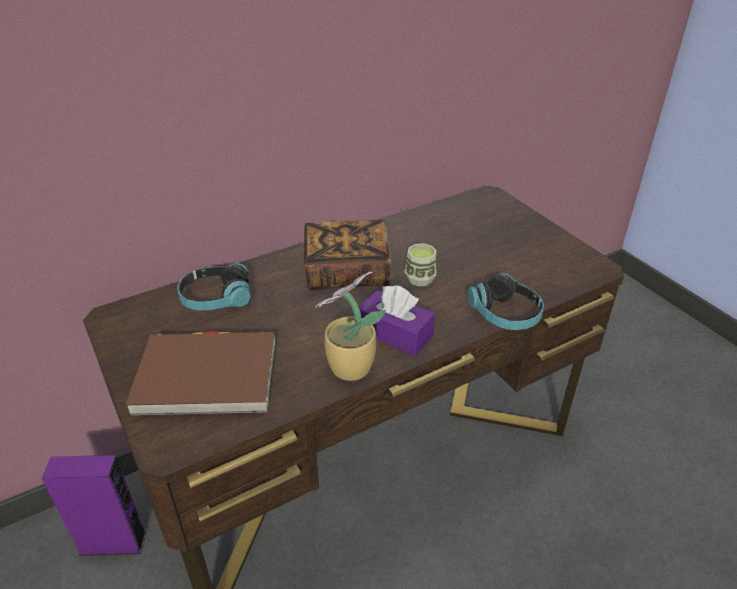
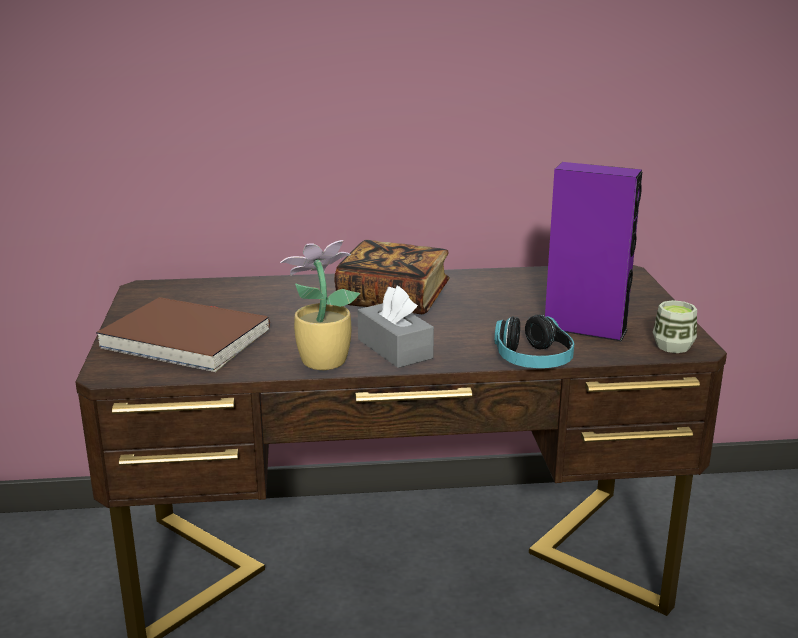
camera: 25 degrees right, 15 degrees down
(113, 543) = (90, 555): purple speaker -> purple speaker (585, 329)
(216, 298) = (247, 293): headphones -> none
(395, 333) = (395, 349): purple tissue box -> grey tissue box
(420, 278) = (466, 317): cup -> cup (673, 346)

